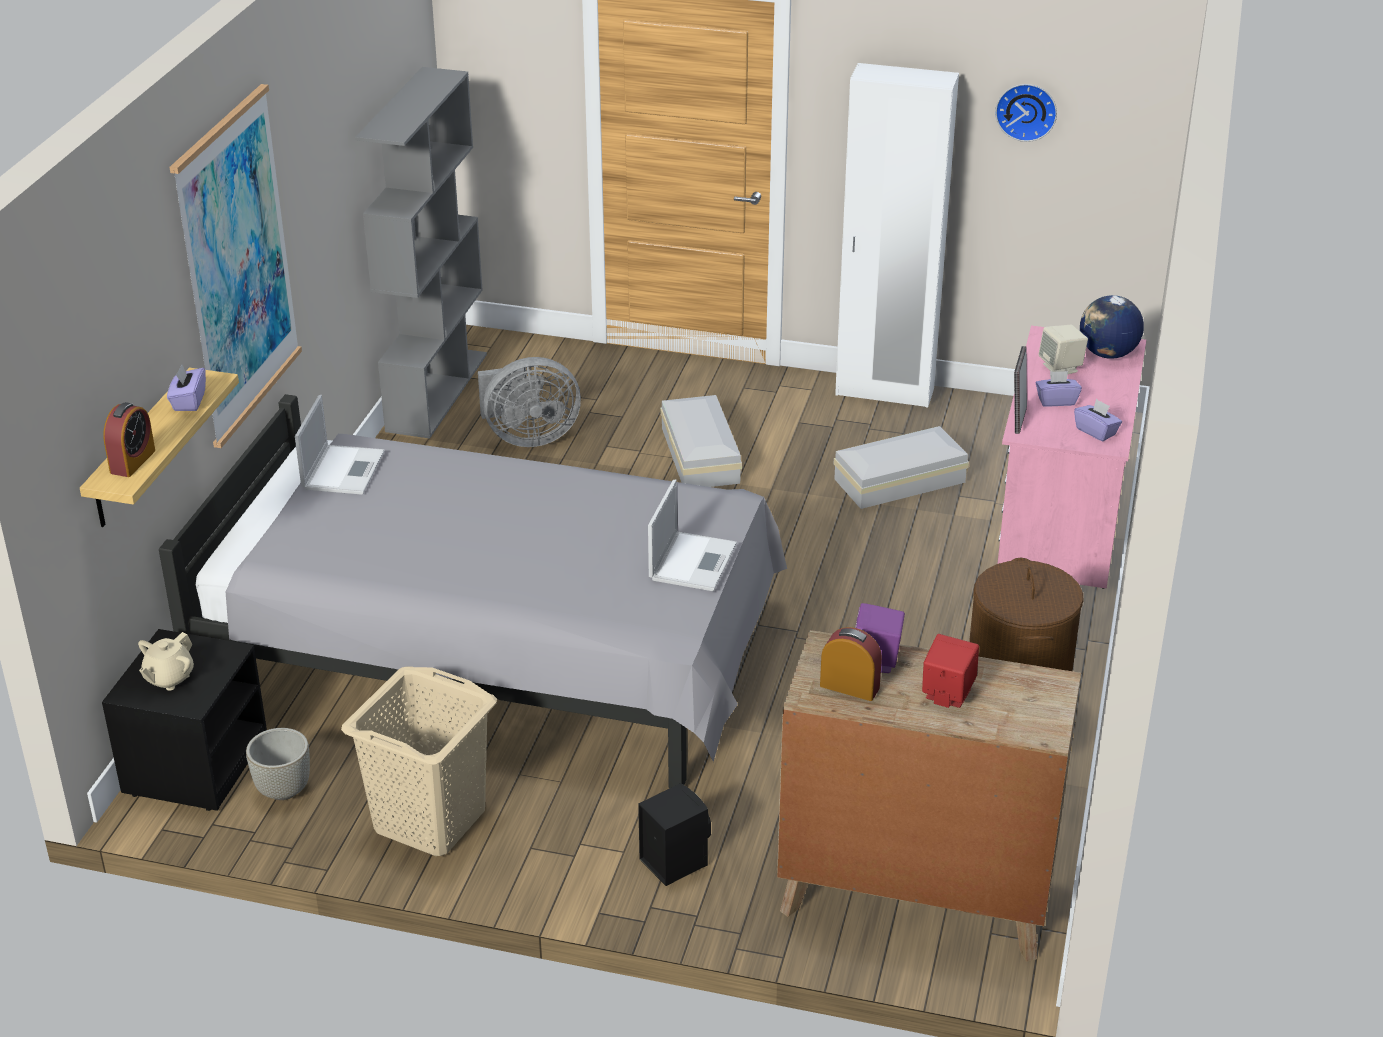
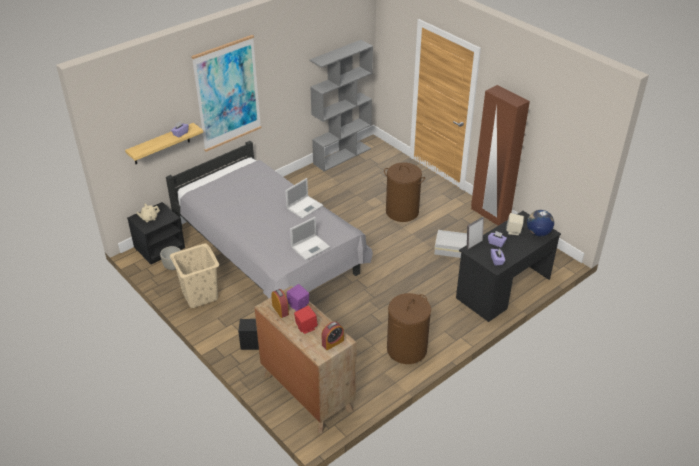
camera: 35 degrees right, 5 degrees up
(132, 461) = (146, 147): alarm clock -> alarm clock (332, 343)
(343, 469) = (246, 172): laptop -> laptop (305, 207)
(528, 437) = (353, 183): grey fan -> none
(701, 454) = (402, 212): white storage box -> brown laundry basket
(884, 392) = (490, 215): white wardrobe -> brown wardrobe
(1026, 110) = (552, 124): wall clock -> none
(1062, 517) = (503, 288): pink desk -> black desk

